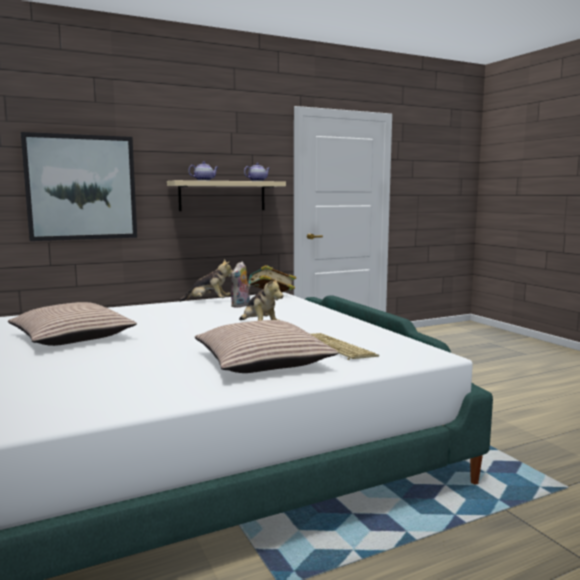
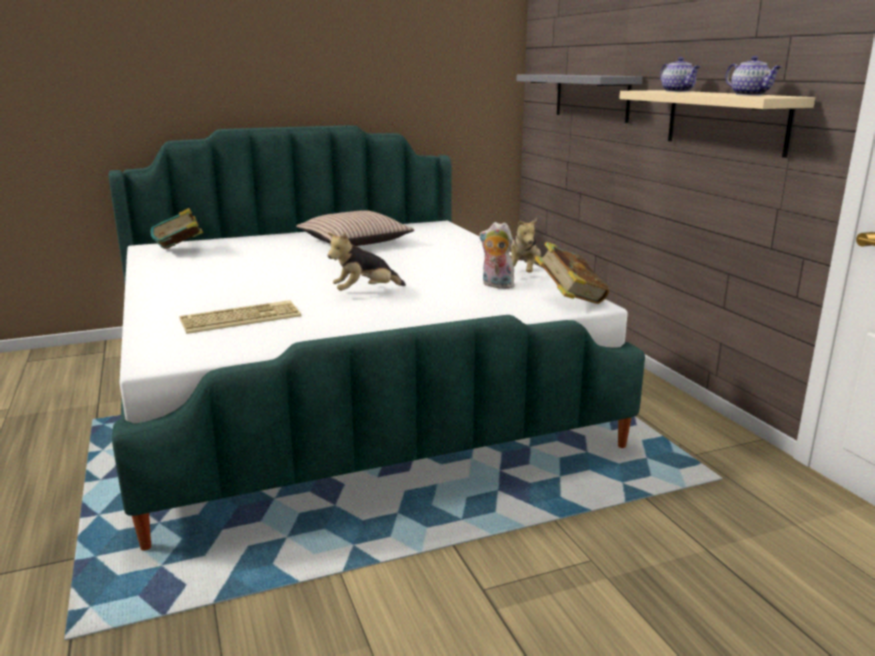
camera: 95 degrees right, 10 degrees up
(57, 402) = (180, 251): none -> book
(81, 187) = (591, 97): picture -> grey shelf
(262, 362) = (217, 291): pillow -> none

